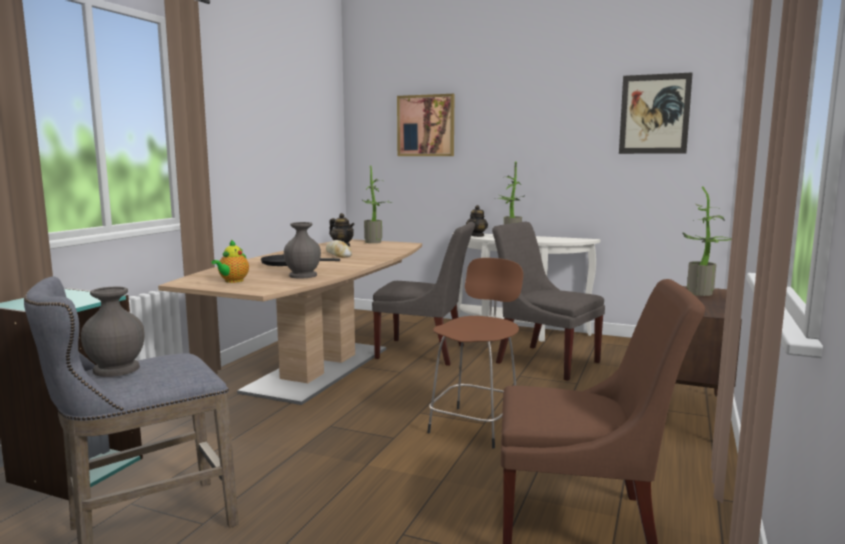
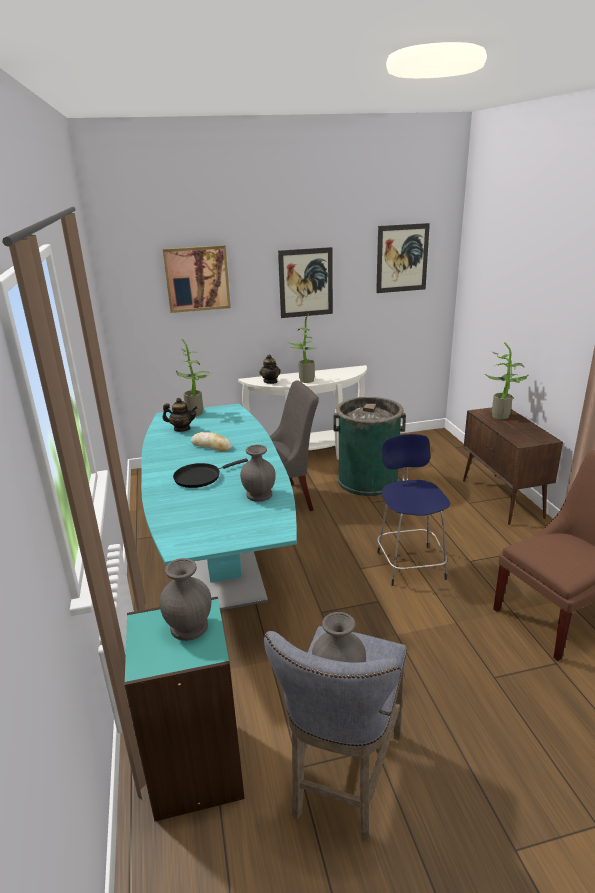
camera: 35 degrees left, 15 degrees up
(77, 299) = (189, 625): none -> grey vase
(232, 281) = (220, 527): teapot -> none
(319, 369) = (221, 555): brown dining table -> turquoise dining table
(476, 425) = (410, 563): brown stool -> blue stool
(534, 136) = (306, 283): none -> picture
(544, 361) = (367, 480): grey chair -> green trash can

